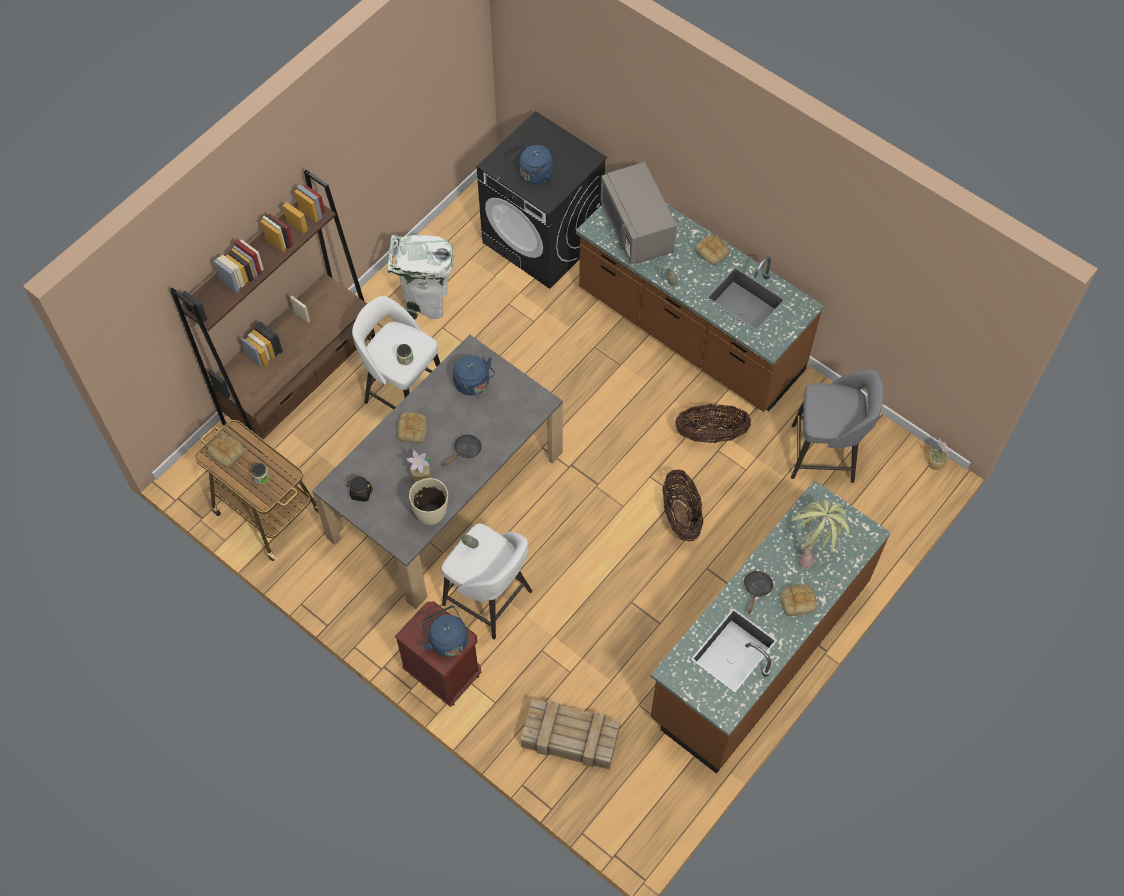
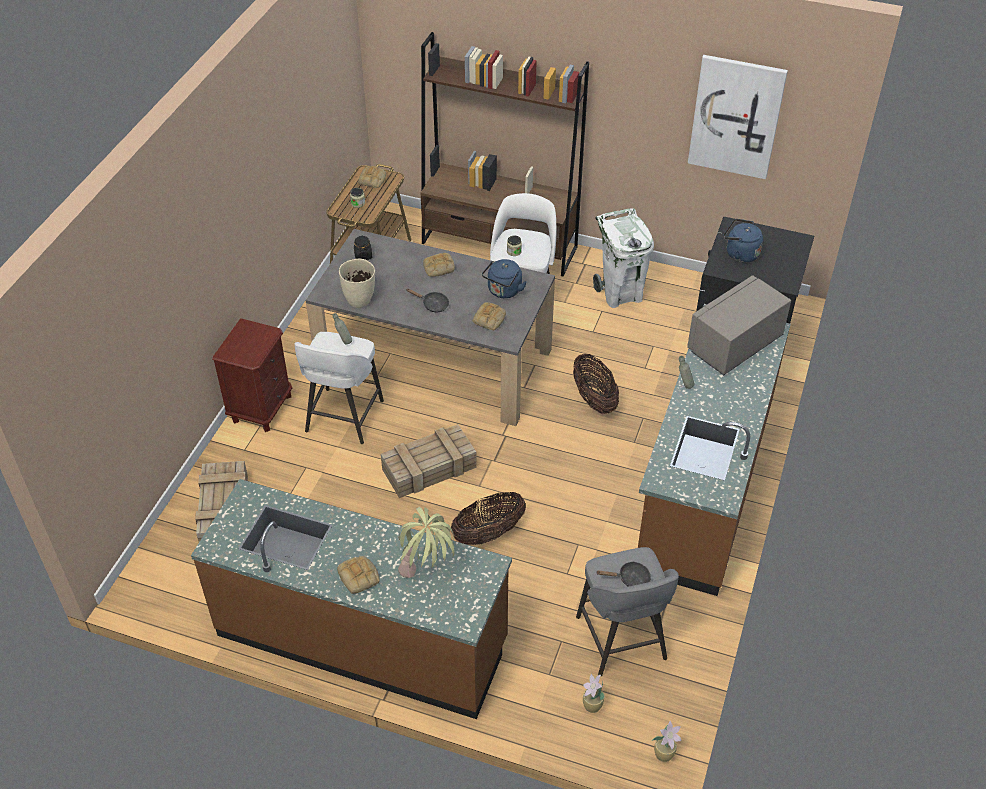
camera: 70 degrees right, 15 degrees down
(418, 90) = (736, 116): none -> picture
(421, 477) = (394, 285): potted plant -> potted plant (592, 706)
(447, 639) = (247, 349): blue kettle -> none
(586, 542) = (428, 469): none -> crate
(711, 434) = (593, 534): basket -> basket (594, 399)
(712, 251) = (746, 407): bread -> bread (489, 319)
(757, 589) = (360, 539): black frying pan -> black frying pan (630, 579)

